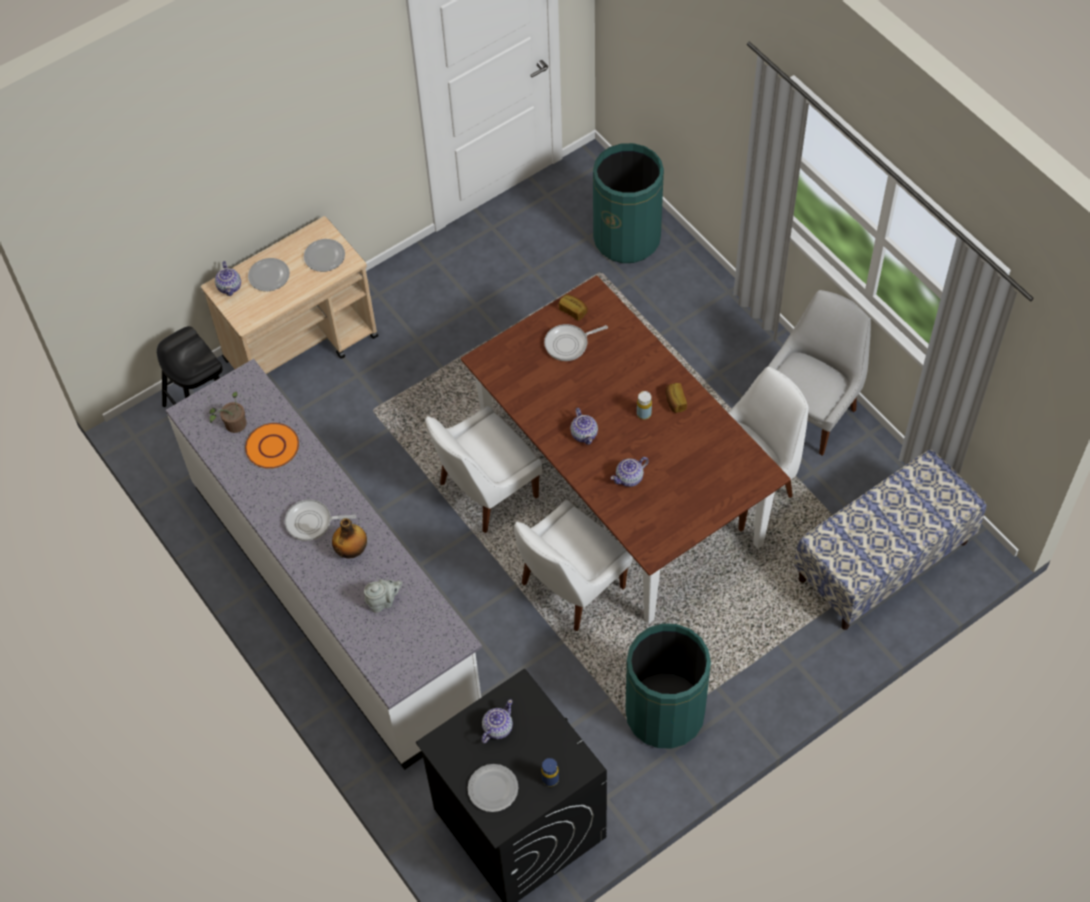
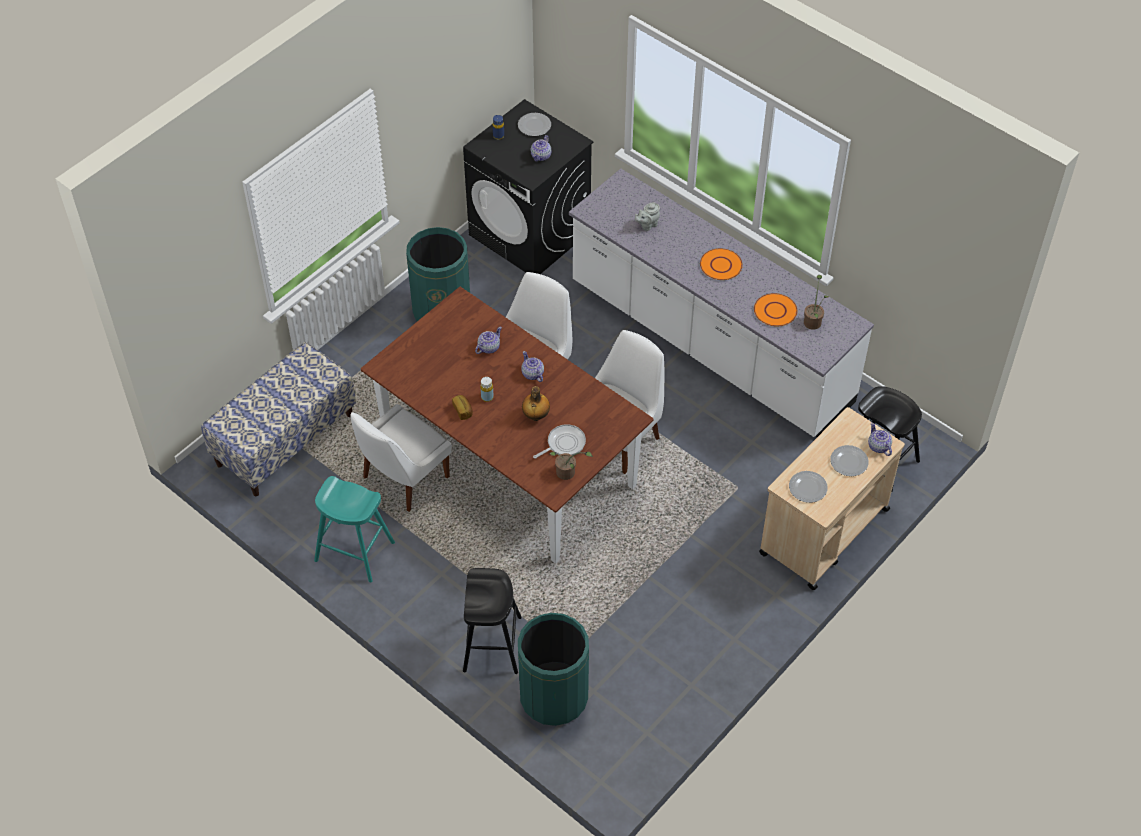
camera: 165 degrees right, 5 degrees down
(312, 522) = (720, 265): frying pan -> orange plate
(352, 550) = (683, 252): bottle -> bottle (535, 416)
(573, 310) = (568, 473): bread -> potted plant
(677, 295) = (492, 643): none -> black stool
(809, 412) = (355, 551): white chair -> turquoise stool

